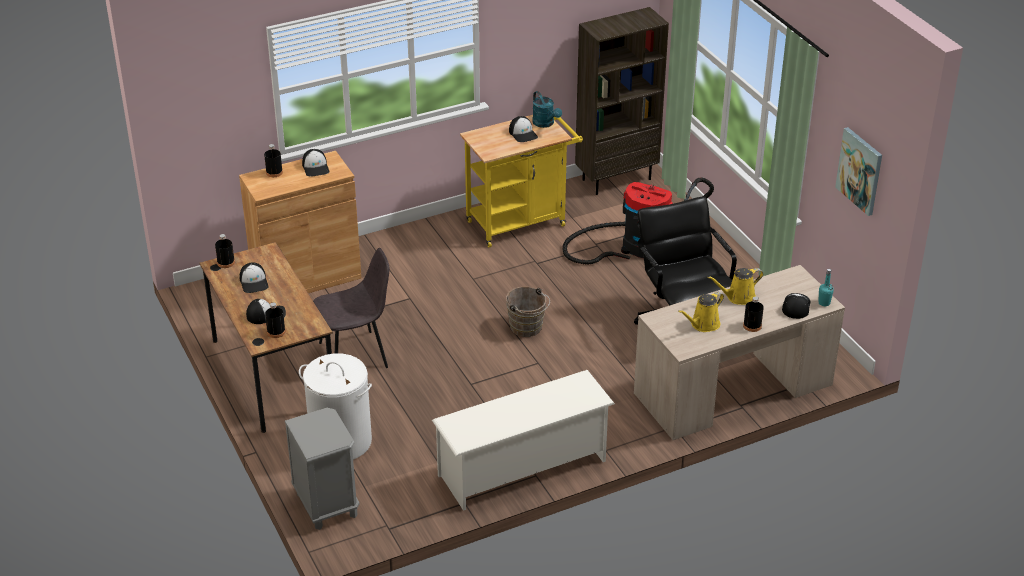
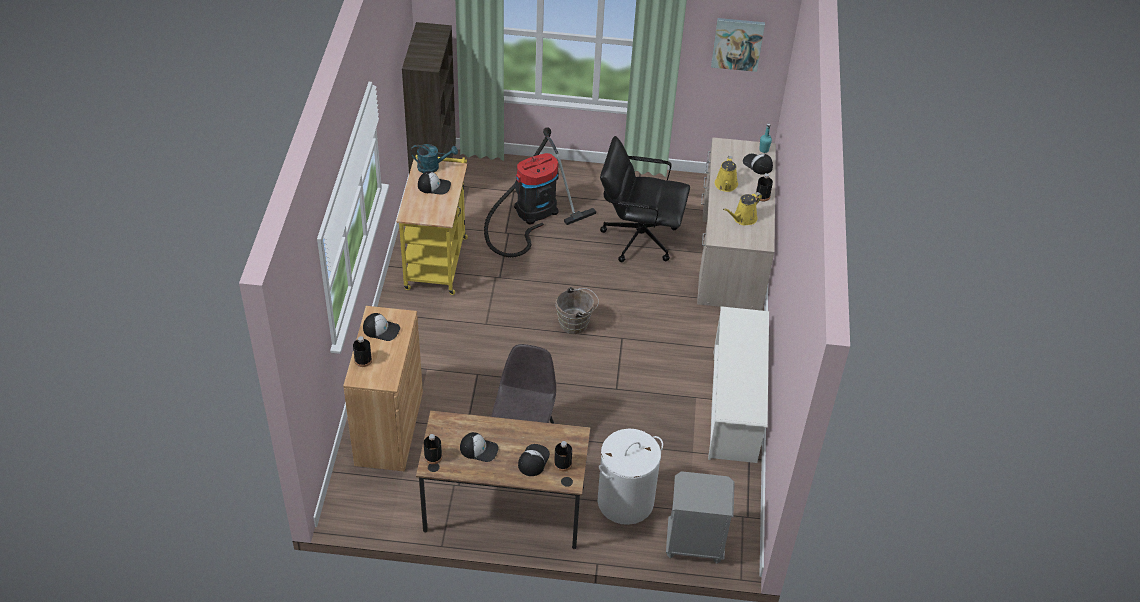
camera: 60 degrees left, 10 degrees up
(703, 325) = (743, 218): yellow watering can -> yellow watering can turned 60 degrees clockwise

